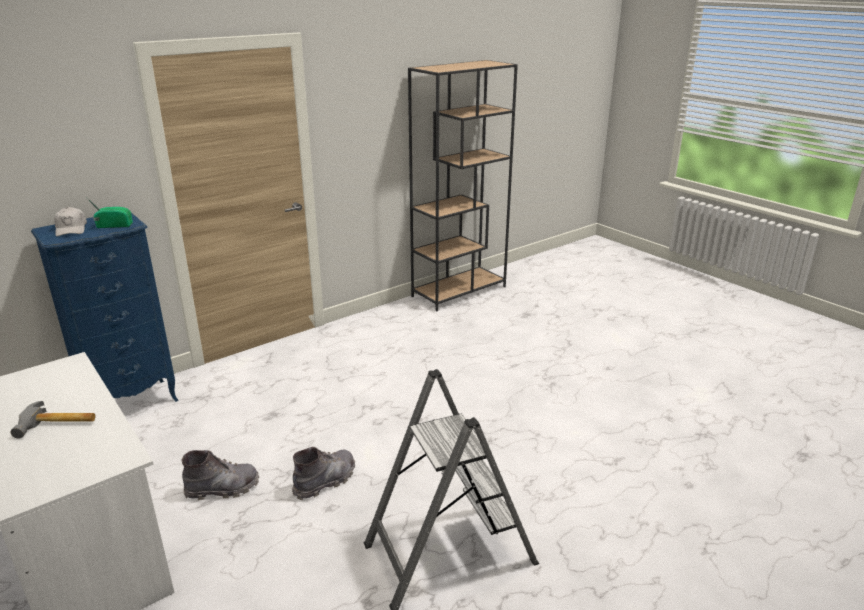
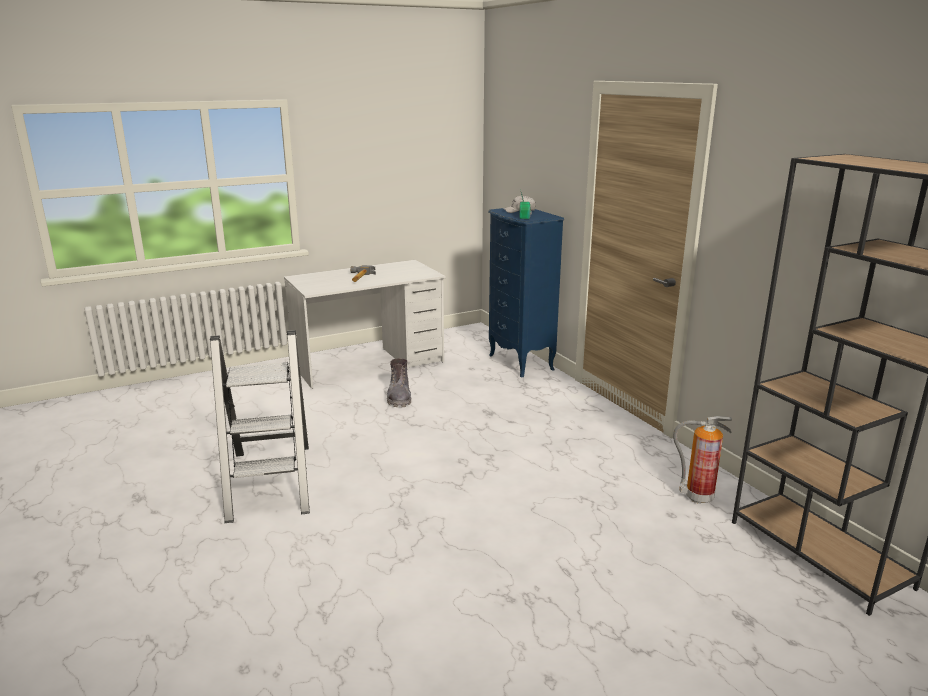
camera: 100 degrees right, 5 degrees down
(325, 481) = (387, 434): grey boot -> none
(410, 319) = (697, 497): none -> fire extinguisher

